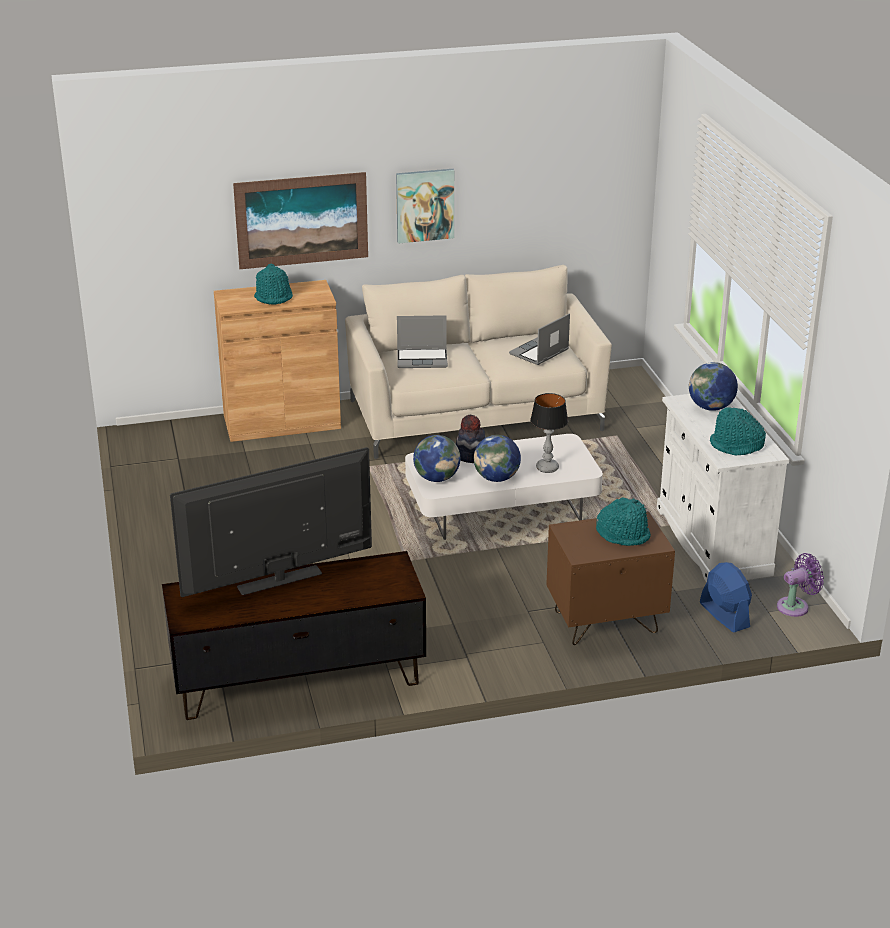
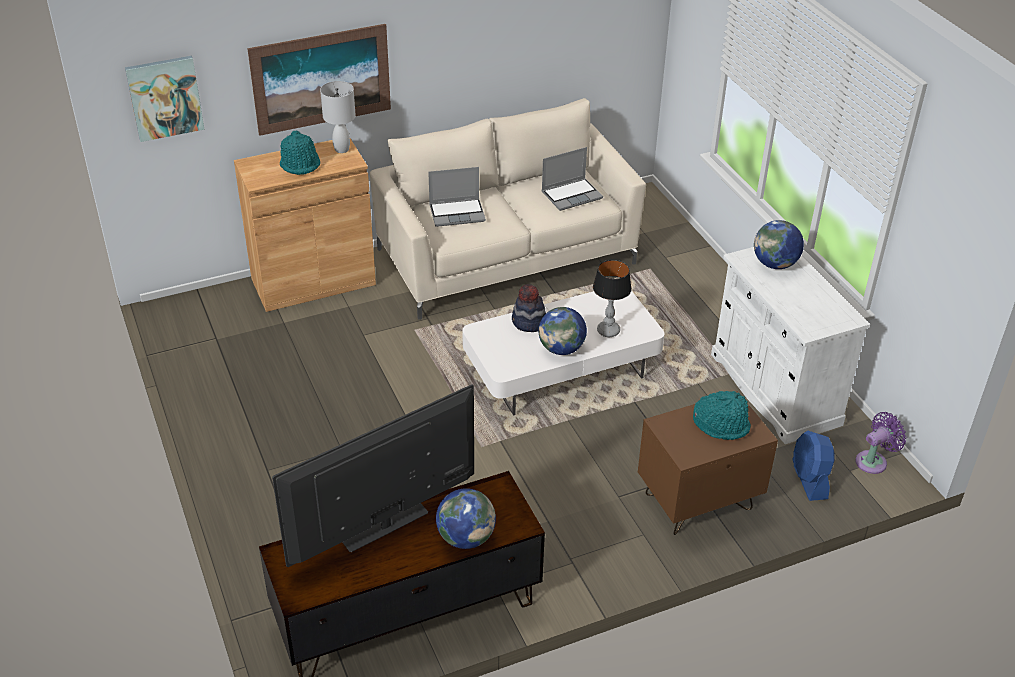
camera: 10 degrees left, 10 degrees up
(315, 288) = (341, 149): none -> white table lamp
(425, 205) = (446, 51): picture -> picture (165, 97)
(437, 478) = (501, 355): globe -> globe (466, 538)
(539, 352) = (572, 195): laptop -> laptop turned 150 degrees counterclockwise
(724, 615) = (809, 479): blue fan -> blue fan turned 150 degrees counterclockwise
(736, 446) = (814, 311): turquoise hat -> none

